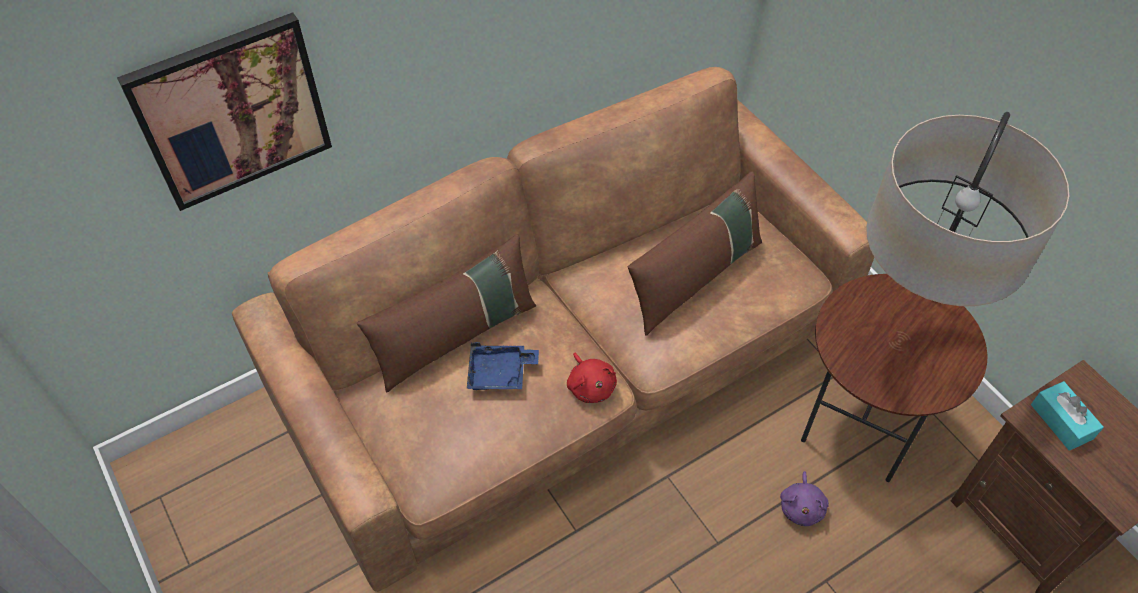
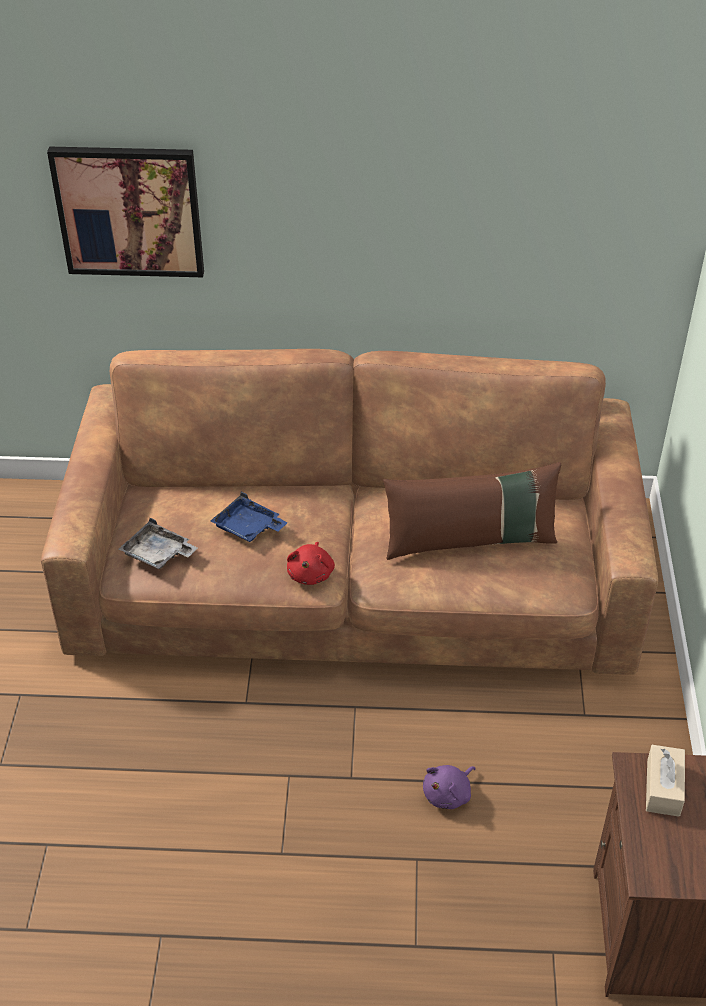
camera: 35 degrees right, 10 degrees down
(440, 450) = (158, 554): none -> grey tray
(456, 337) = (244, 491): brown pillow -> none
(861, 424) = (565, 764): floor lamp -> none
(1061, 421) = (663, 788): turquoise tissue box -> beige tissue box

